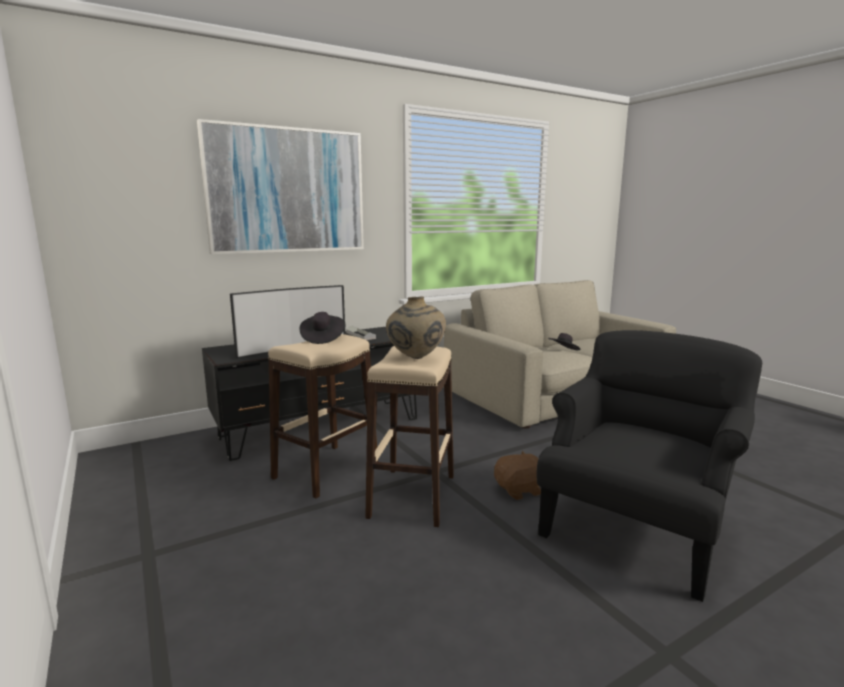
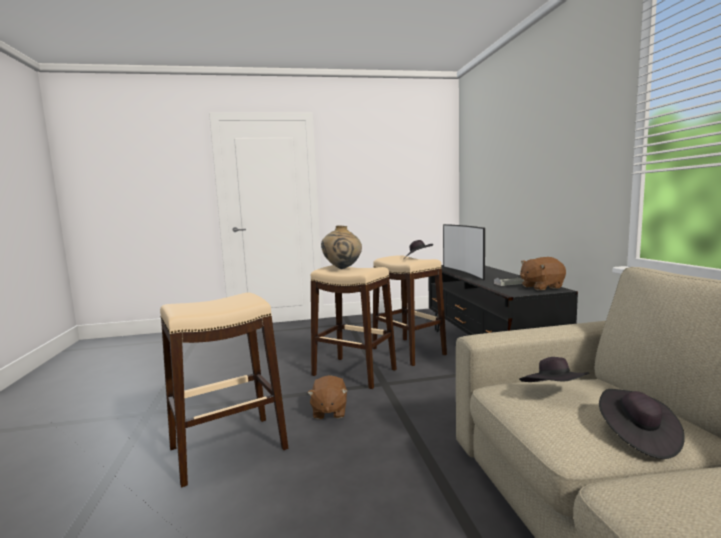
camera: 110 degrees right, 5 degrees down
(286, 191) = (535, 144): picture -> none
(380, 331) = (541, 287): none -> brown plush toy
(546, 355) = (554, 393): none -> black hat
(636, 528) = (228, 449): black armchair -> beige stool

